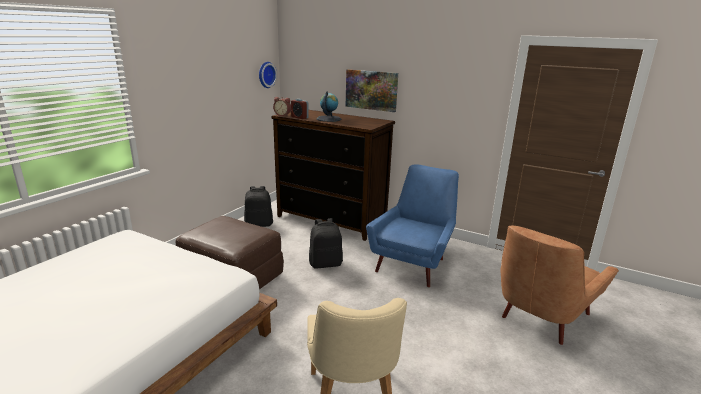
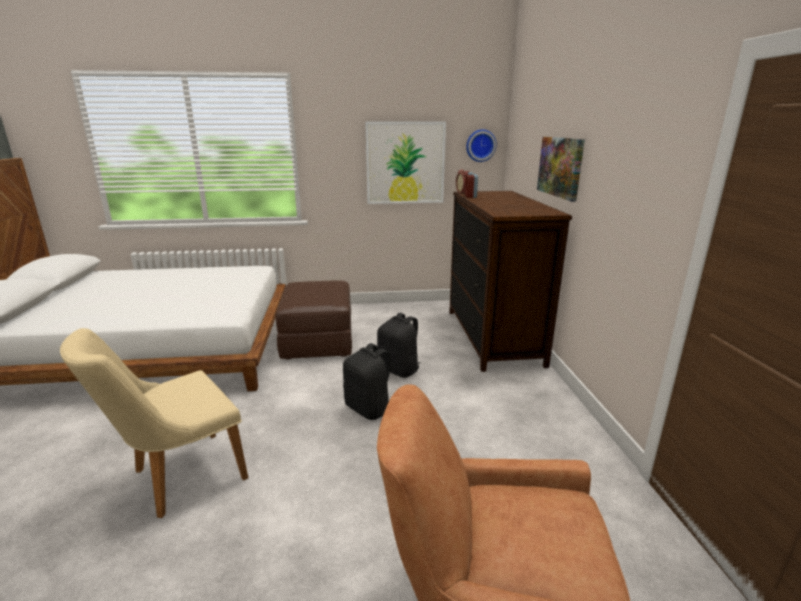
camera: 55 degrees right, 0 degrees up
(220, 95) = (405, 163): none -> picture
(259, 224) = (421, 312): black backpack -> black backpack (369, 408)
(328, 119) = (494, 201): globe -> none
(414, 262) = (485, 421): blue armchair -> none

